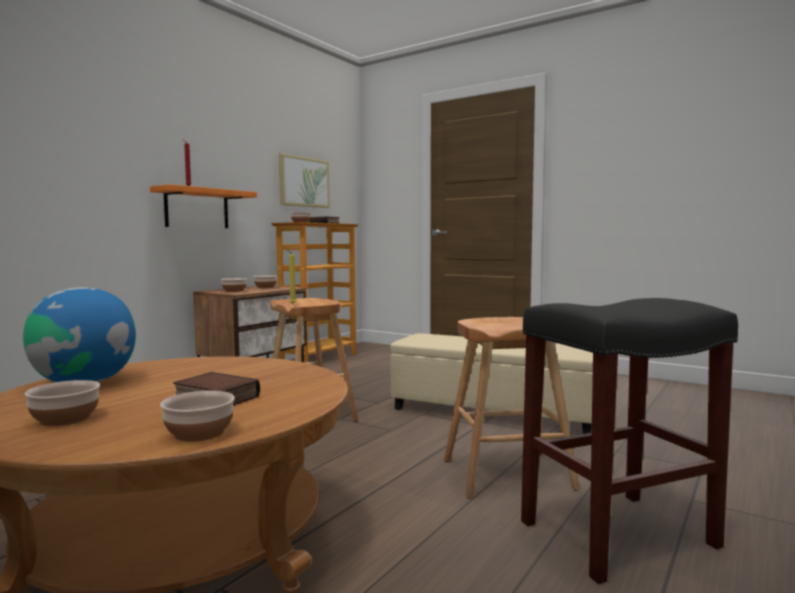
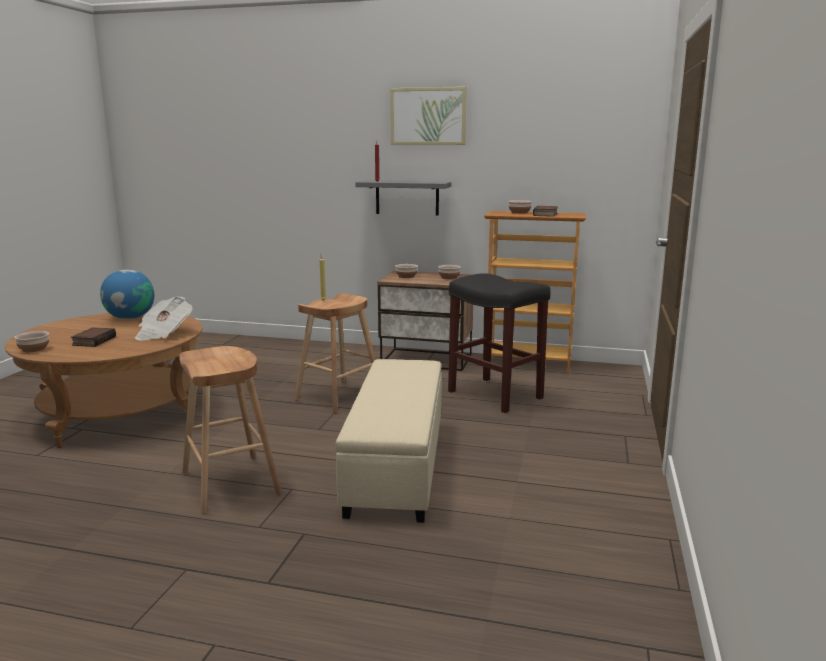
camera: 70 degrees right, 10 degrees up
(66, 419) = (64, 329): bowl -> none
(197, 209) = (407, 197): orange shelf -> grey shelf
(244, 368) = (163, 333): none -> newspaper
(304, 182) = (548, 163): picture -> picture (428, 116)
(616, 535) = (123, 530): black stool -> black stool (493, 394)

